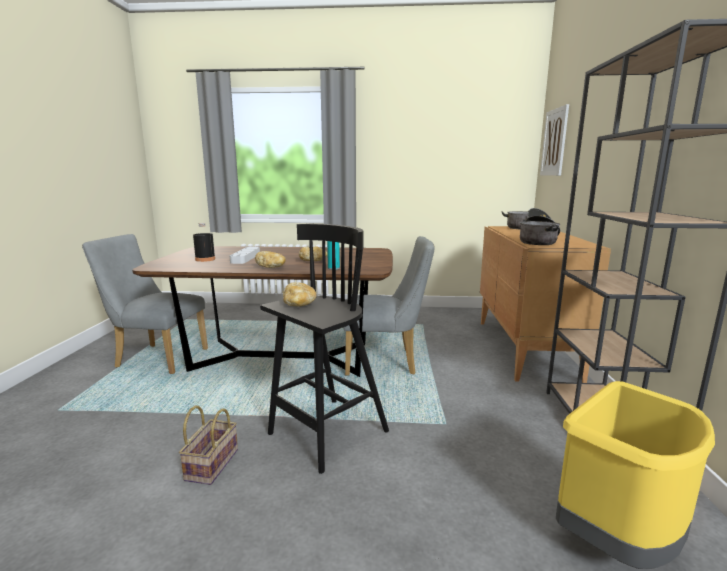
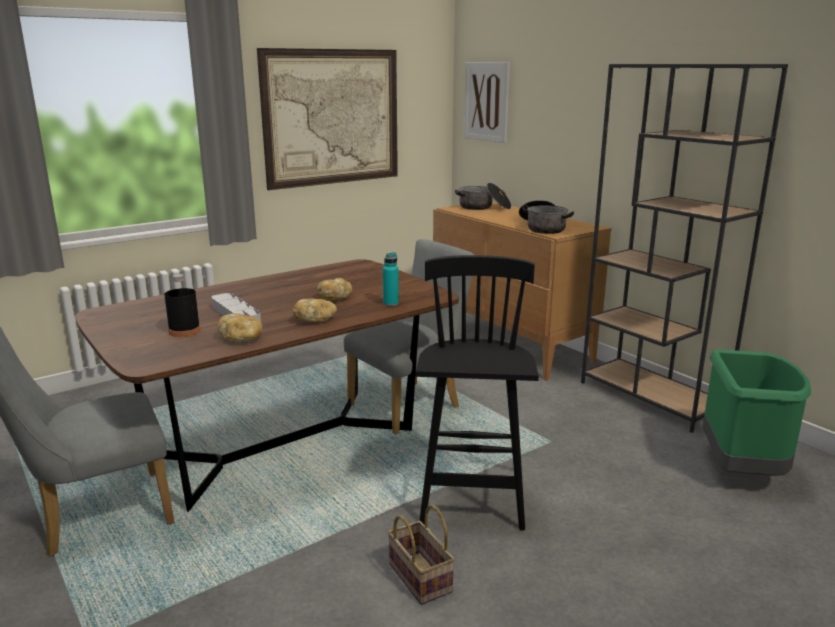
camera: 40 degrees left, 5 degrees up
(299, 304) = (451, 358): bread -> bread (242, 339)
(425, 155) = (332, 117): none -> picture
(617, 540) = (741, 469): yellow trash can -> green trash can

